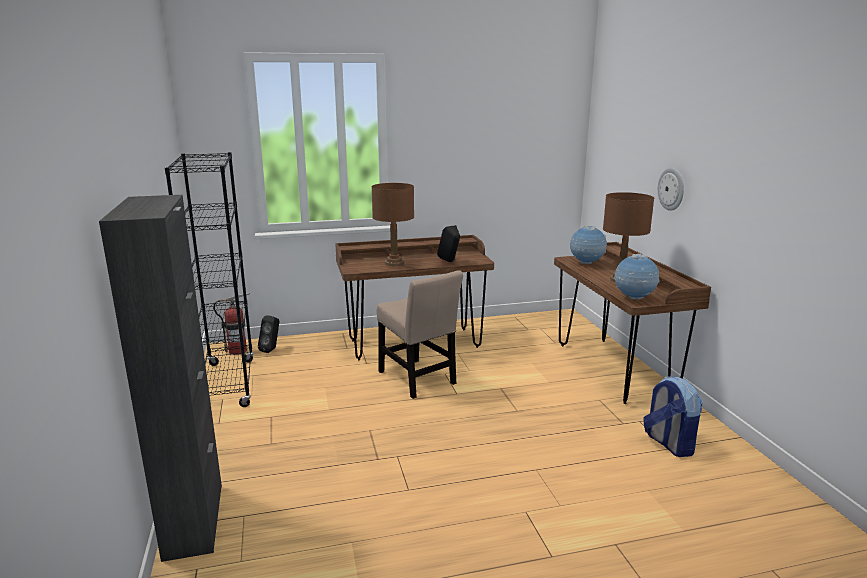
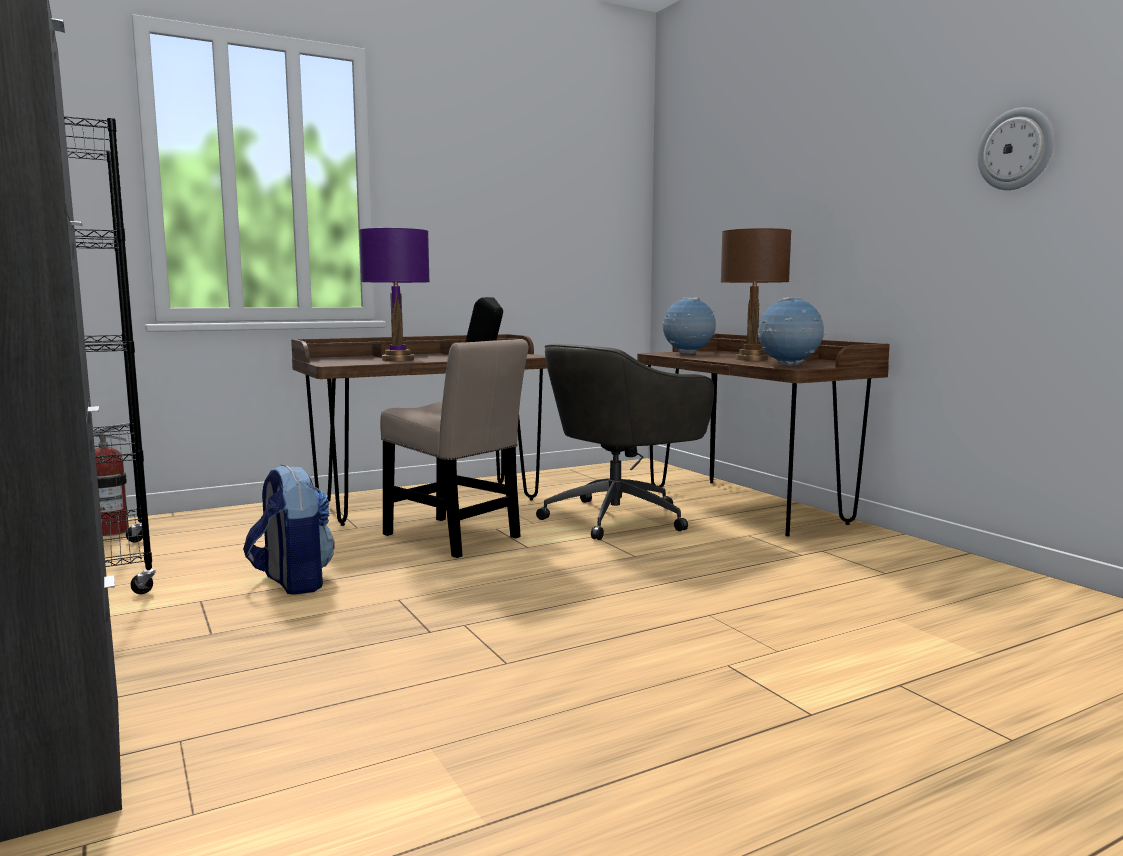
camera: 15 degrees left, 10 degrees down
(271, 350) = (177, 526): black speaker -> none
(394, 263) = (398, 360): brown table lamp -> purple table lamp
(524, 372) = (619, 518): none -> grey office chair
(668, 443) = (881, 568): backpack -> backpack (292, 582)
(671, 189) = (804, 229): wall clock -> wall clock (1016, 149)

